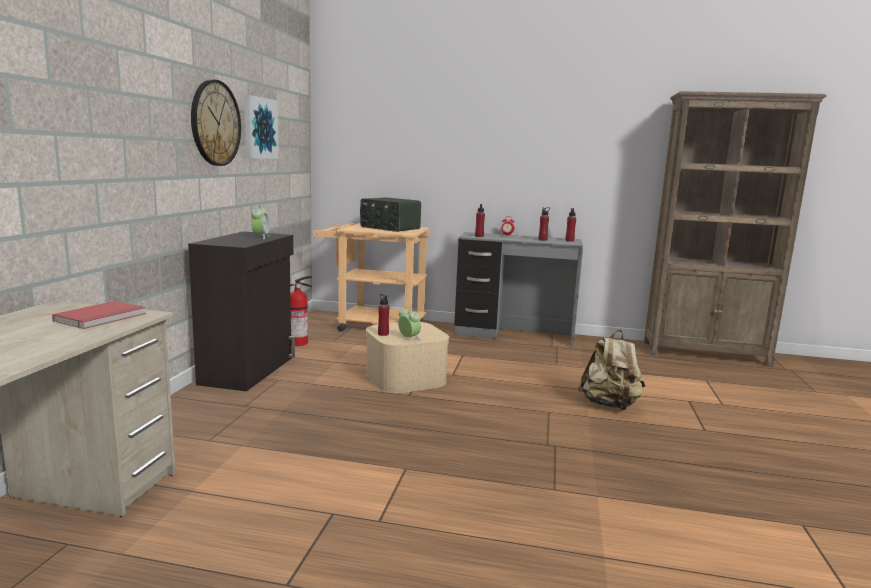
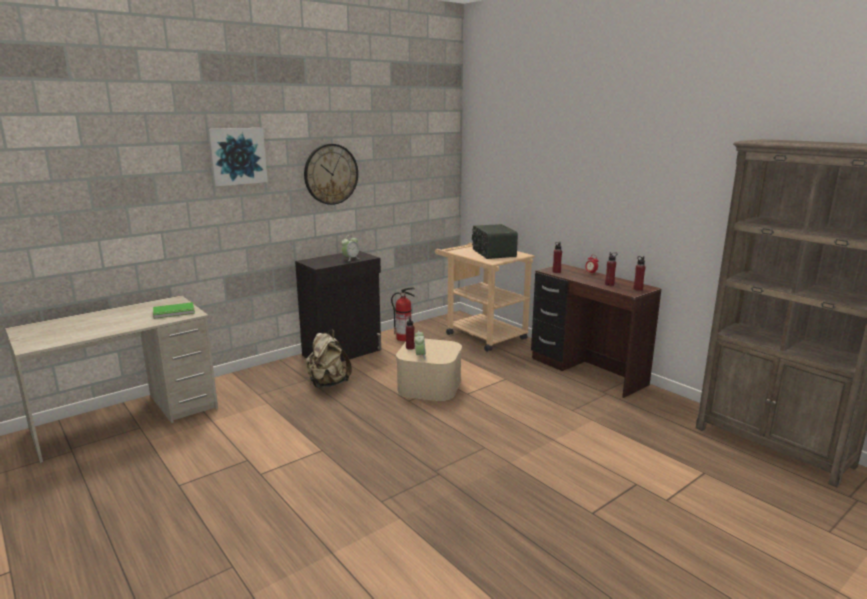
camera: 40 degrees right, 5 degrees up
(102, 318) = (174, 312): red book -> green book
(259, 128) = (385, 170): picture -> picture (237, 156)
(514, 335) = (586, 372): grey desk -> brown desk
(609, 405) = (547, 460): beige backpack -> beige backpack (327, 384)

